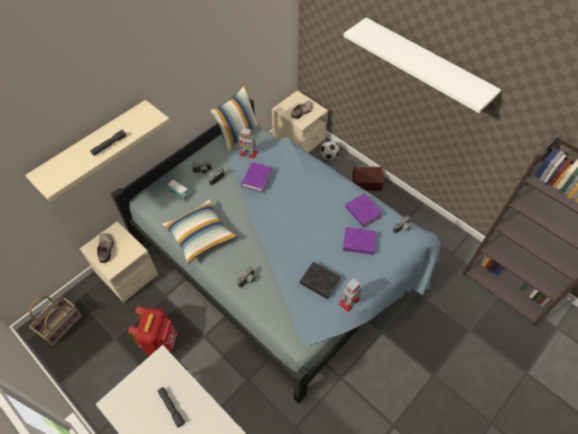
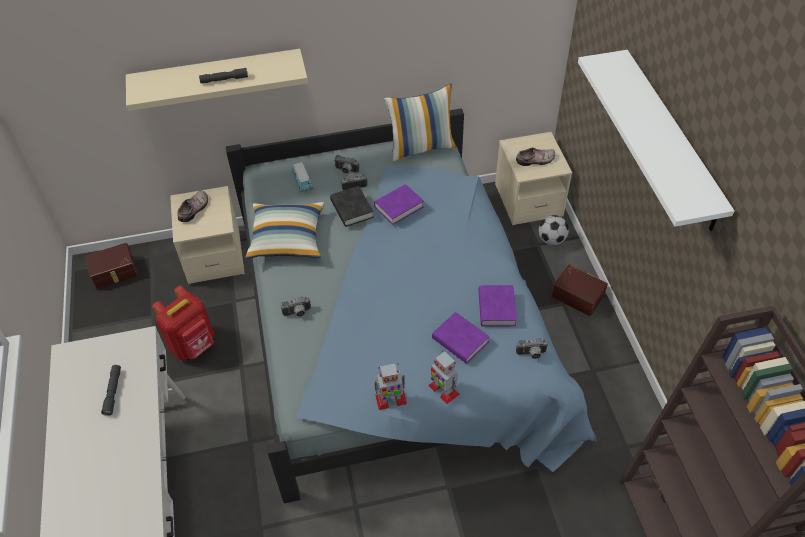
camera: 35 degrees right, 5 degrees down
(60, 324) = (114, 272): basket -> brown storage box
(248, 153) = (412, 173): toy robot -> toy robot (443, 389)
(320, 282) = (374, 358): black book -> black book (352, 209)

